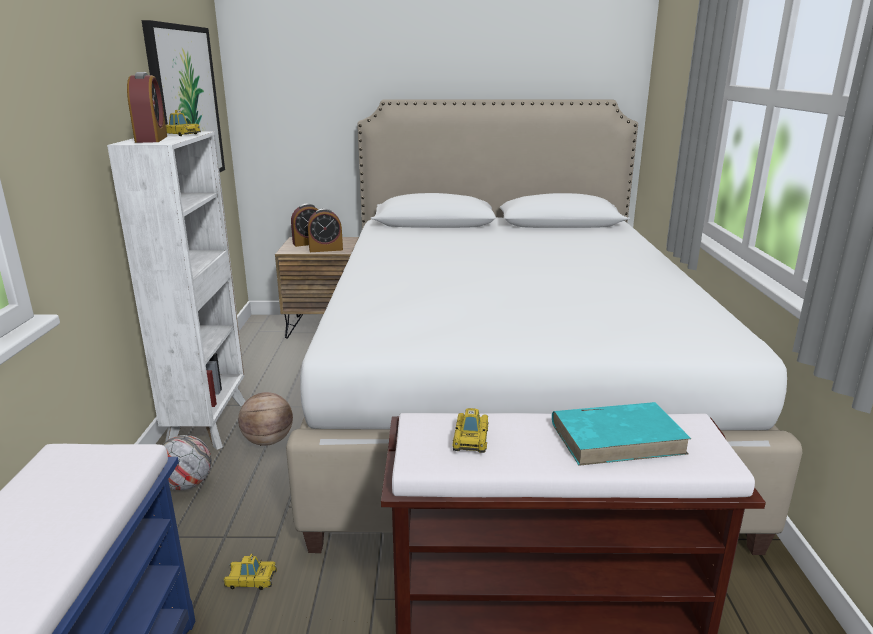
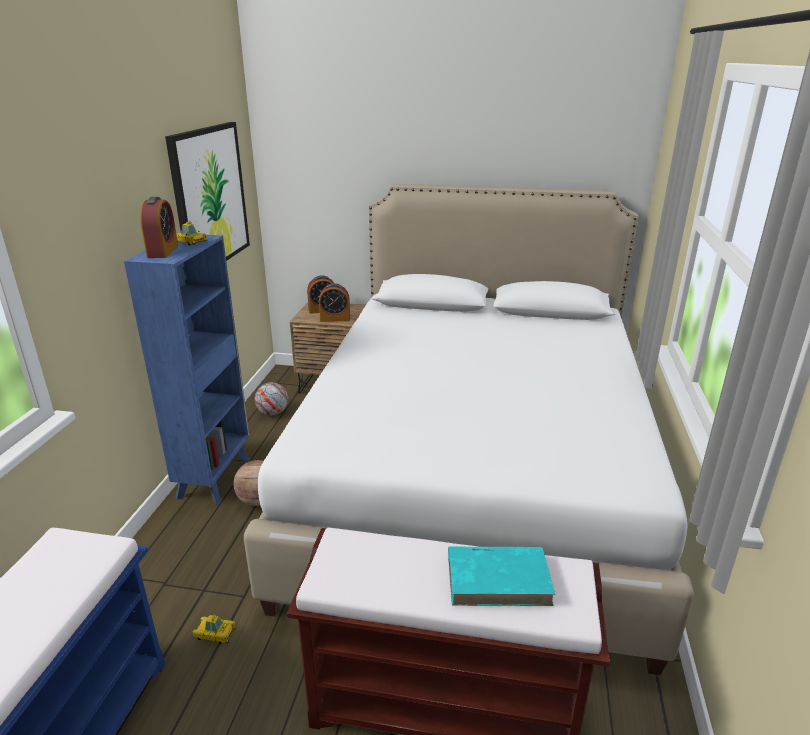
camera: 10 degrees right, 5 degrees up
(186, 484) = (185, 536): football -> football (272, 413)
(209, 423) = (215, 476): white bookcase -> blue bookcase
(471, 438) = (373, 564): toy car -> none

